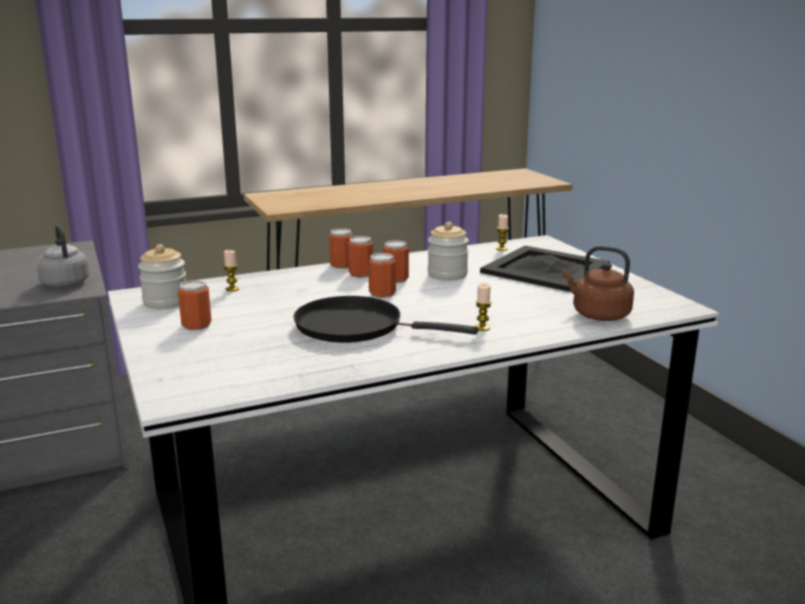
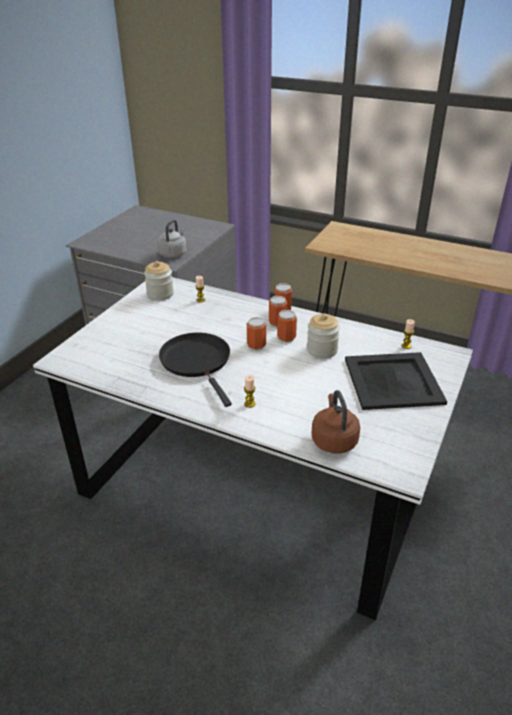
camera: 50 degrees right, 15 degrees up
(196, 325) = (142, 318): can -> none

